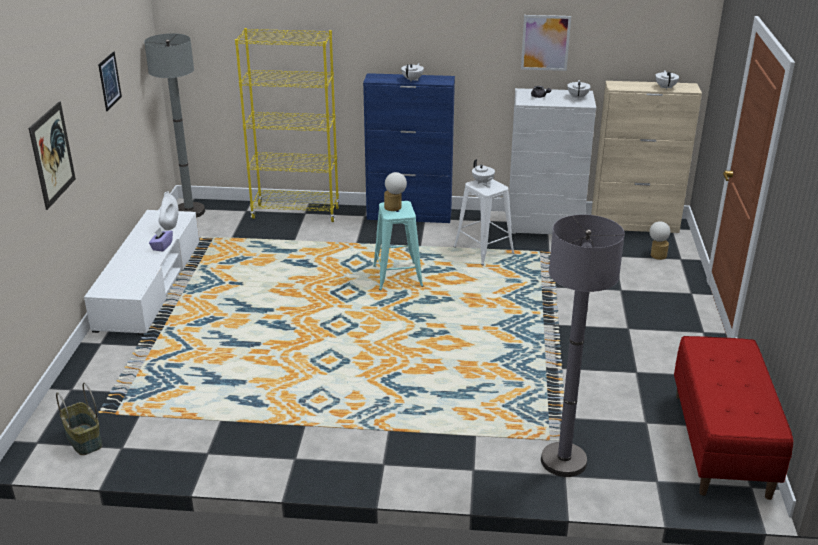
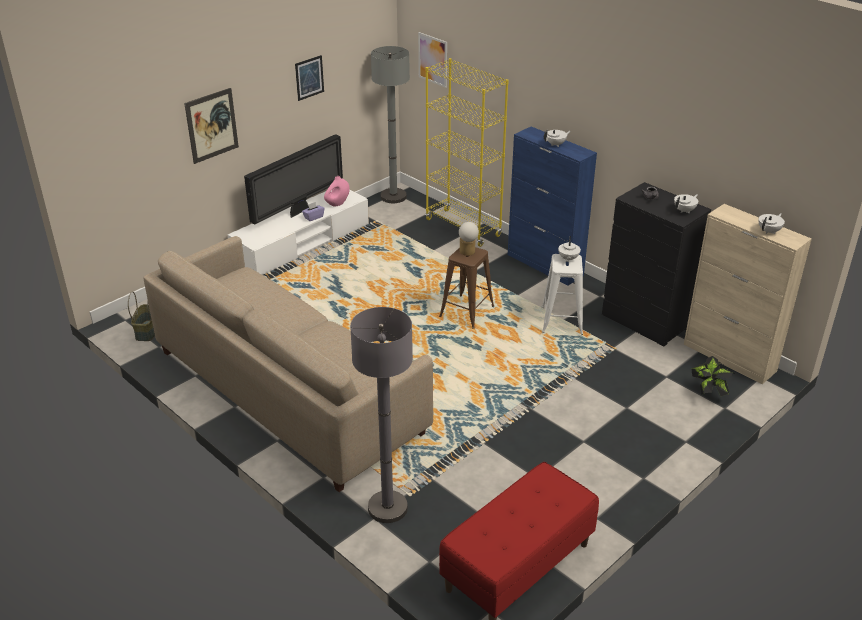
camera: 40 degrees right, 5 degrees up
(137, 246) = (299, 211): none -> television
(170, 226) = (337, 204): white vase -> pink vase
(330, 417) = (288, 391): none -> beige sofa
(397, 276) = (466, 312): turquoise stool -> brown stool
(545, 42) = (677, 147): picture -> picture (433, 59)
(545, 225) = (645, 322): white dresser -> black dresser
(657, 254) = (708, 393): table lamp -> potted plant

